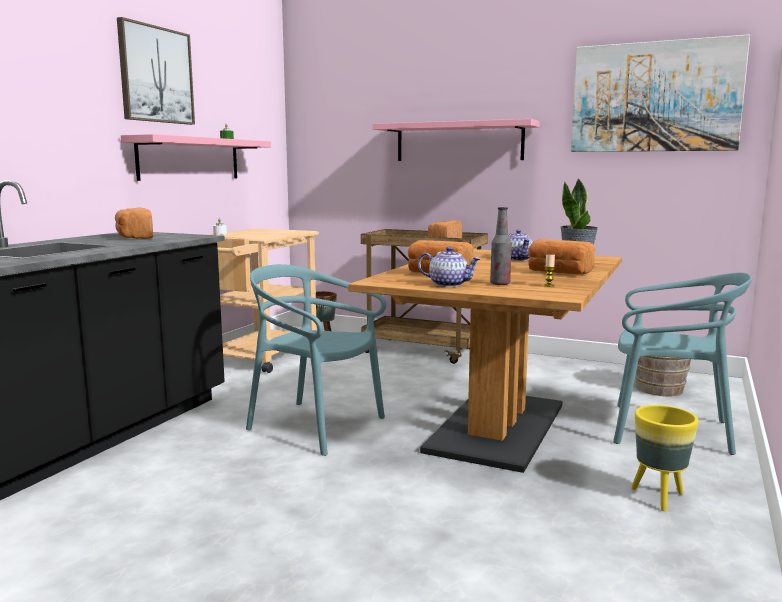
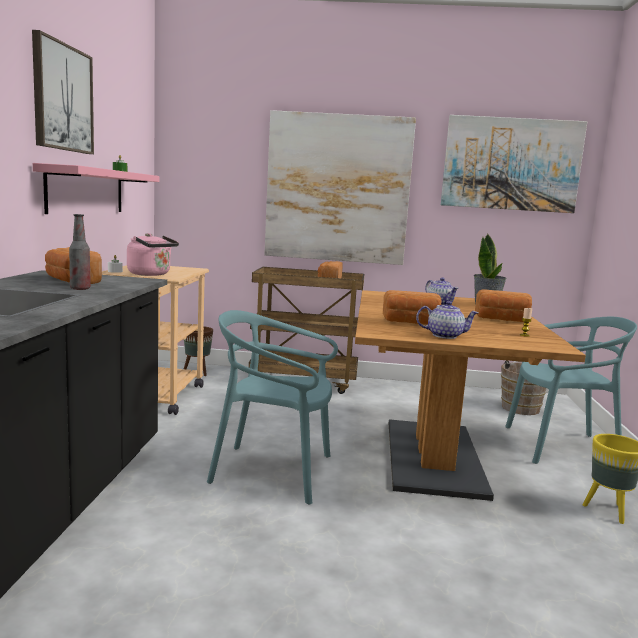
camera: 20 degrees left, 0 degrees up
(248, 236) = (151, 274): none -> pink kettle
(459, 142) = (338, 188): pink shelf -> picture
(500, 284) = (484, 334): bottle -> bottle (80, 288)

